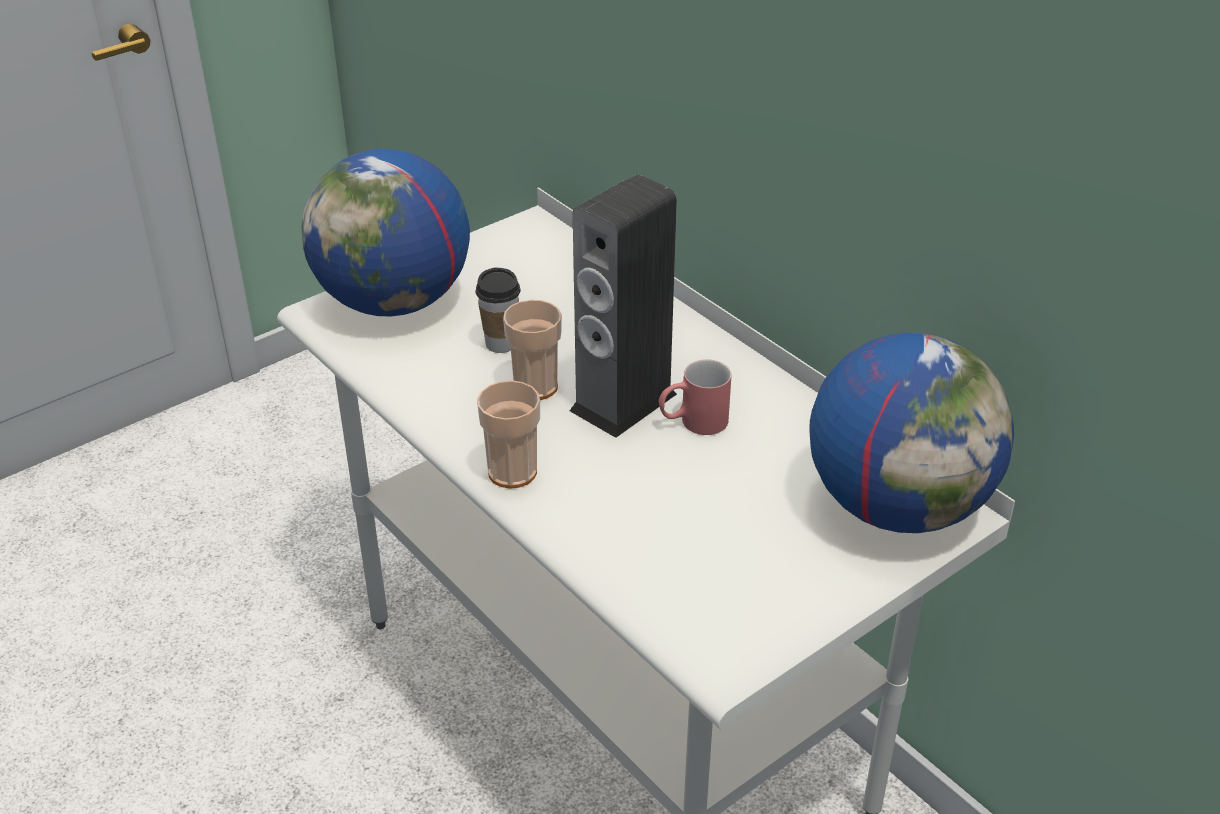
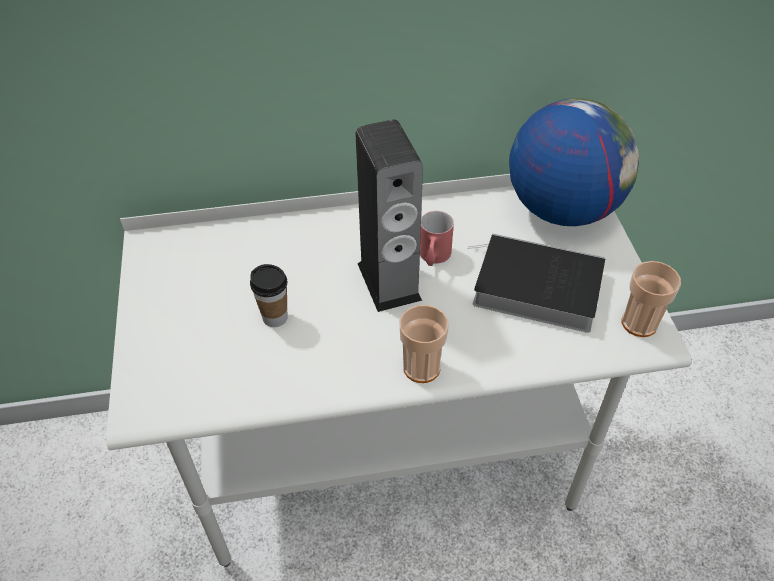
camera: 60 degrees left, 10 degrees up
(394, 302) = (168, 359): globe -> none
(535, 386) = (338, 318): cup -> cup (639, 323)
(718, 523) = (533, 288): none -> book

